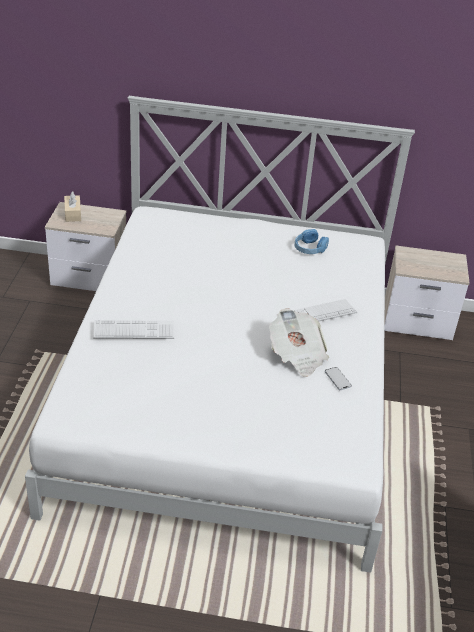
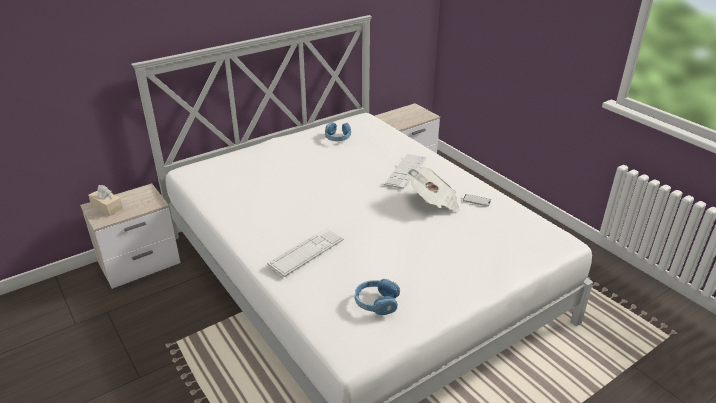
camera: 40 degrees left, 5 degrees down
(123, 399) = (376, 302): none -> blue headphones

